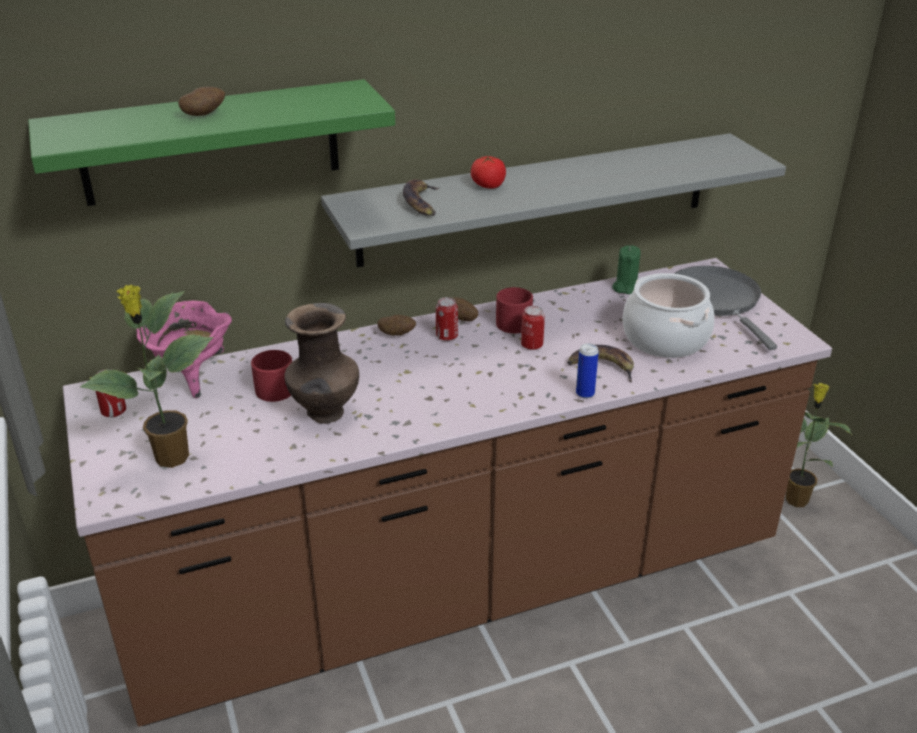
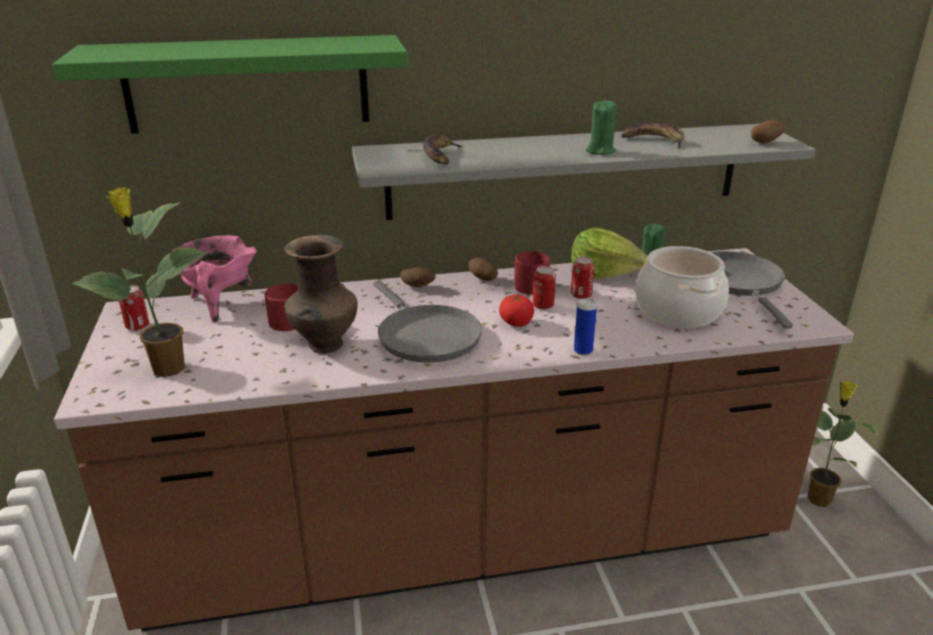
camera: 10 degrees right, 5 degrees down
(204, 115) = (230, 47): potato -> potato (765, 142)
(424, 392) = (425, 336): none -> grey frying pan
(447, 336) = (464, 291): can -> can (581, 295)
(488, 185) = (510, 147): tomato -> tomato (516, 323)
(580, 184) = (600, 151): none -> green candle
(581, 301) = (603, 273): none -> lettuce
(602, 366) = (608, 329): banana -> banana (654, 141)

